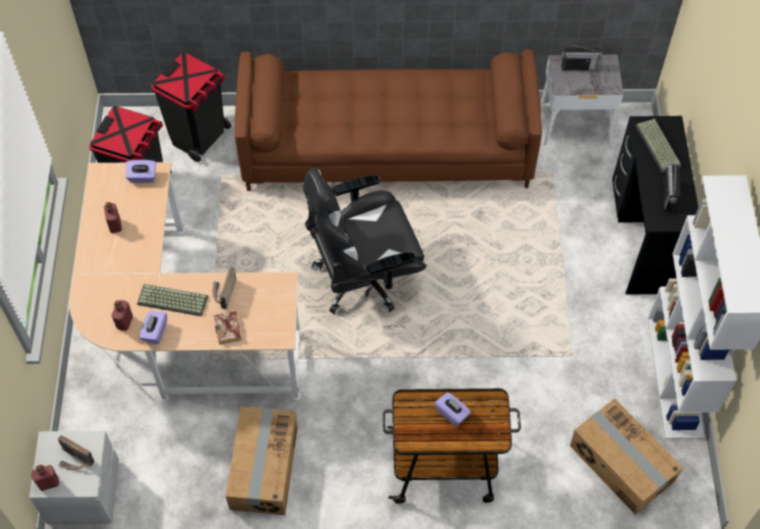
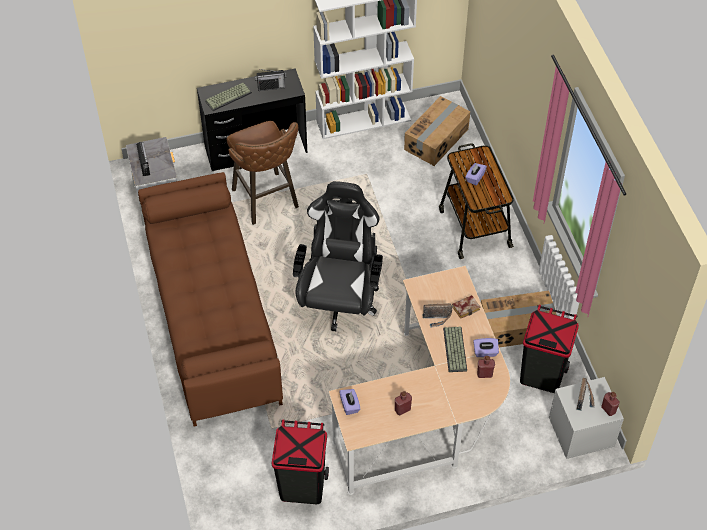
camera: 105 degrees left, 5 degrees down
(199, 137) = (234, 458): black trash can -> black trash can (542, 374)
(366, 276) = (339, 304): black office chair -> black office chair turned 135 degrees counterclockwise
(550, 232) = (266, 200): none -> brown stool

